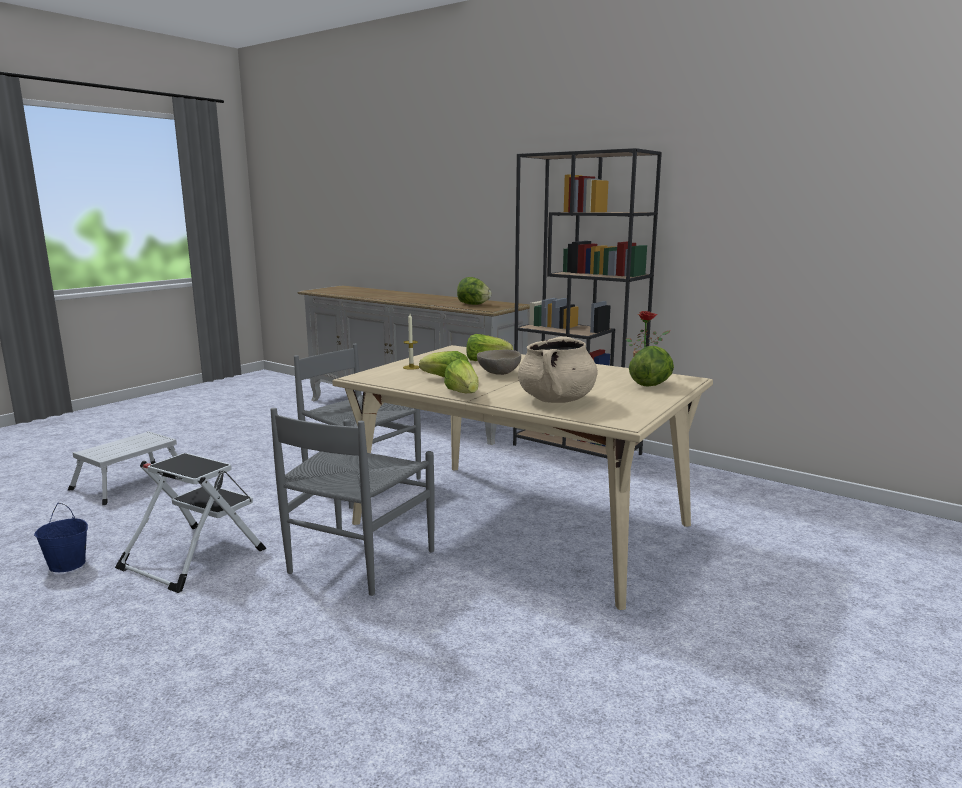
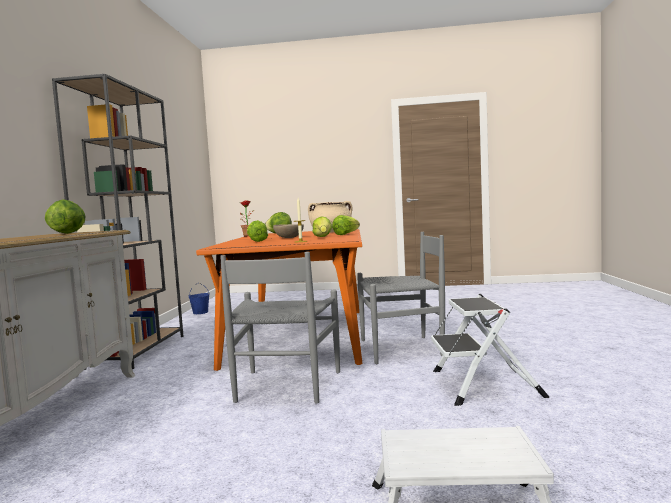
camera: 120 degrees left, 10 degrees down
(68, 565) = (590, 415): blue bucket -> blue bucket (200, 312)
(522, 524) = (300, 335): beige dining table -> orange dining table

